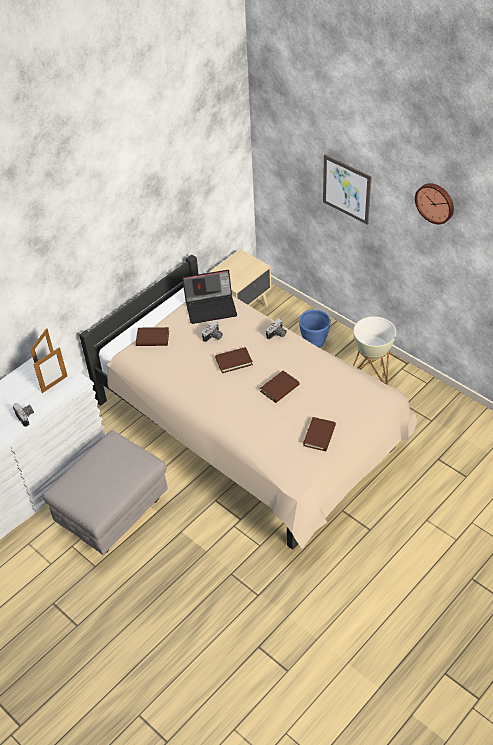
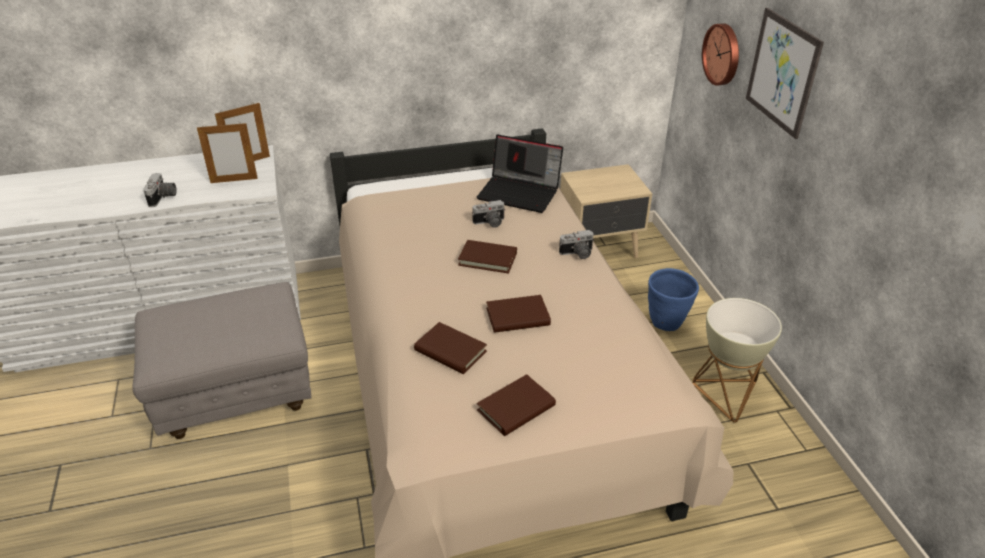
camera: 30 degrees right, 10 degrees down
(152, 338) = (415, 196): brown book -> brown book (450, 351)
(435, 202) = (918, 89): wall clock -> wall clock (723, 54)

